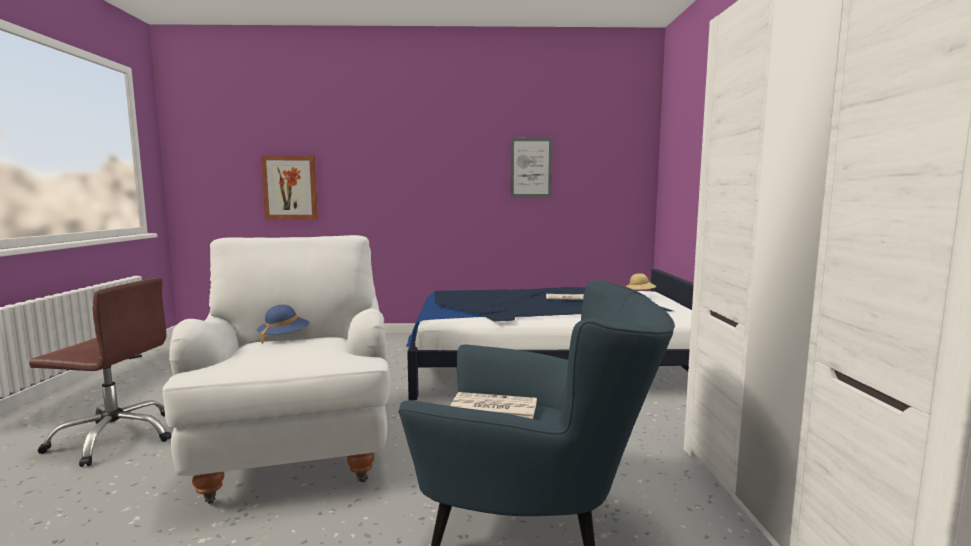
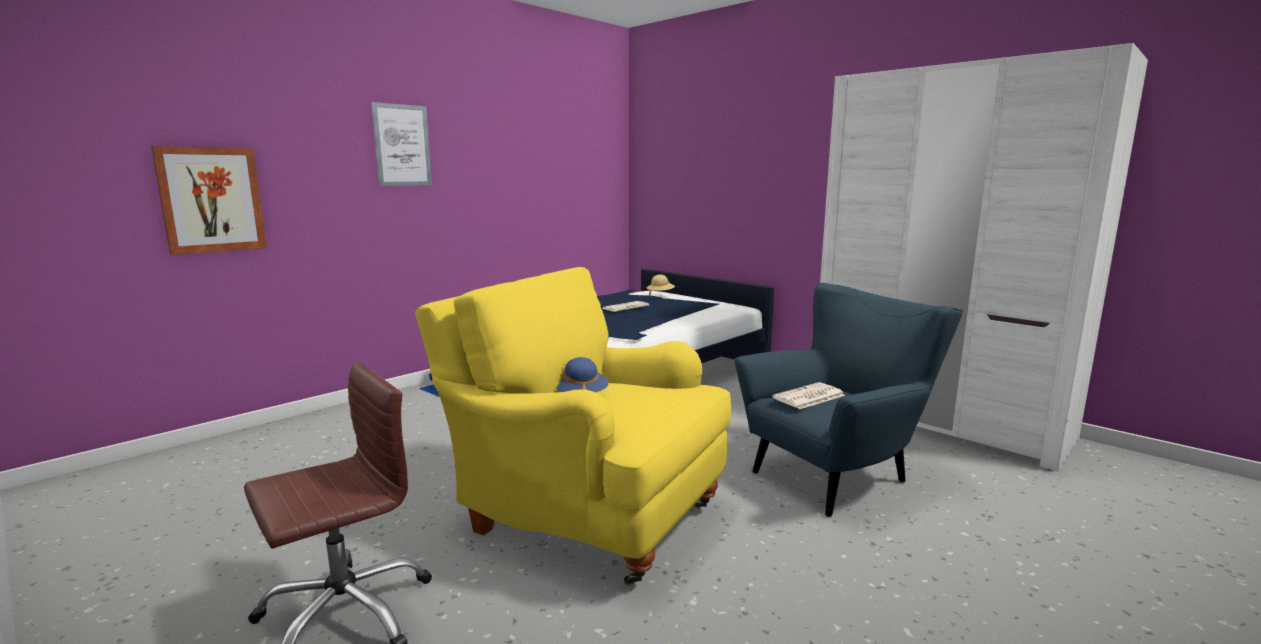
camera: 45 degrees left, 5 degrees up
(299, 448) = (586, 515): white armchair -> yellow armchair
(531, 167) = (528, 168): picture -> picture (402, 145)

